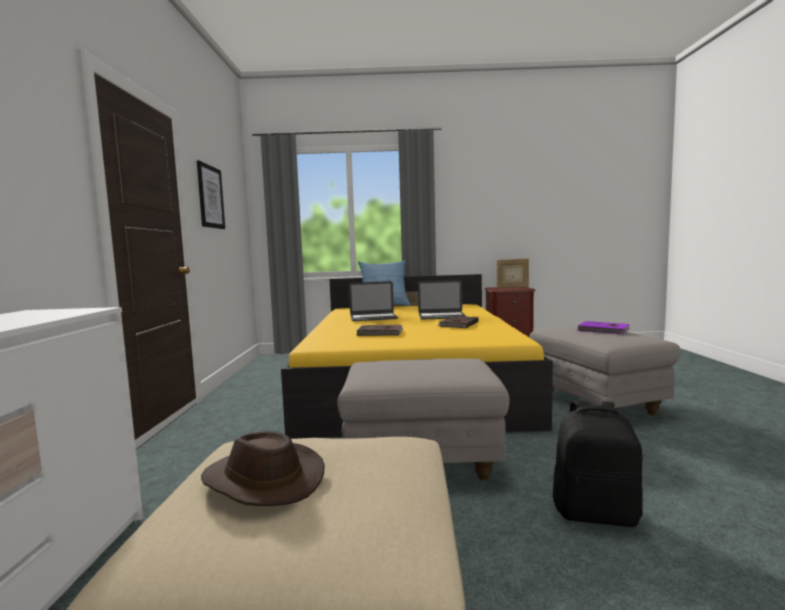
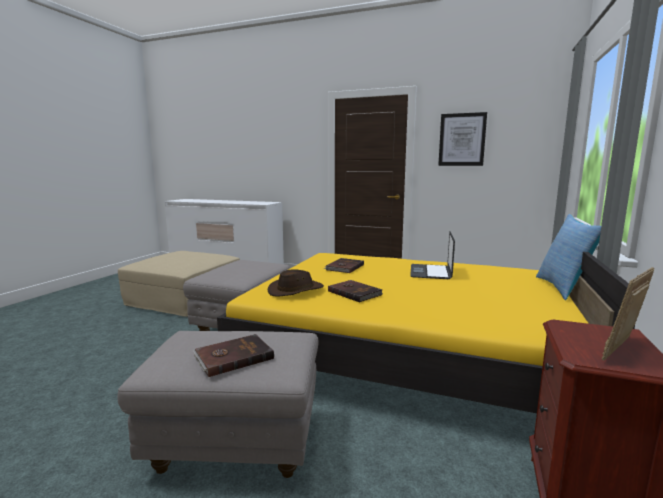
camera: 110 degrees right, 5 degrees up
(262, 480) = (190, 254): brown hat -> brown hat (295, 290)
(442, 316) = (419, 295): laptop -> none
(595, 513) = (136, 352): black backpack -> none
(603, 330) = (233, 357): purple book -> brown book

